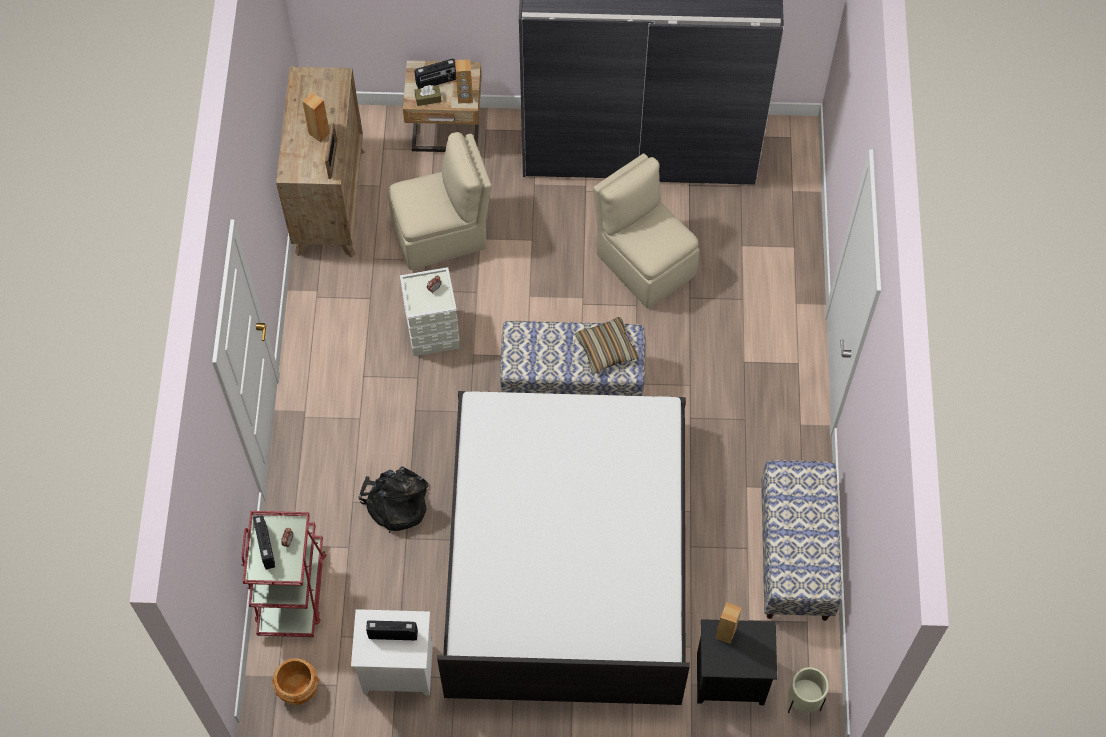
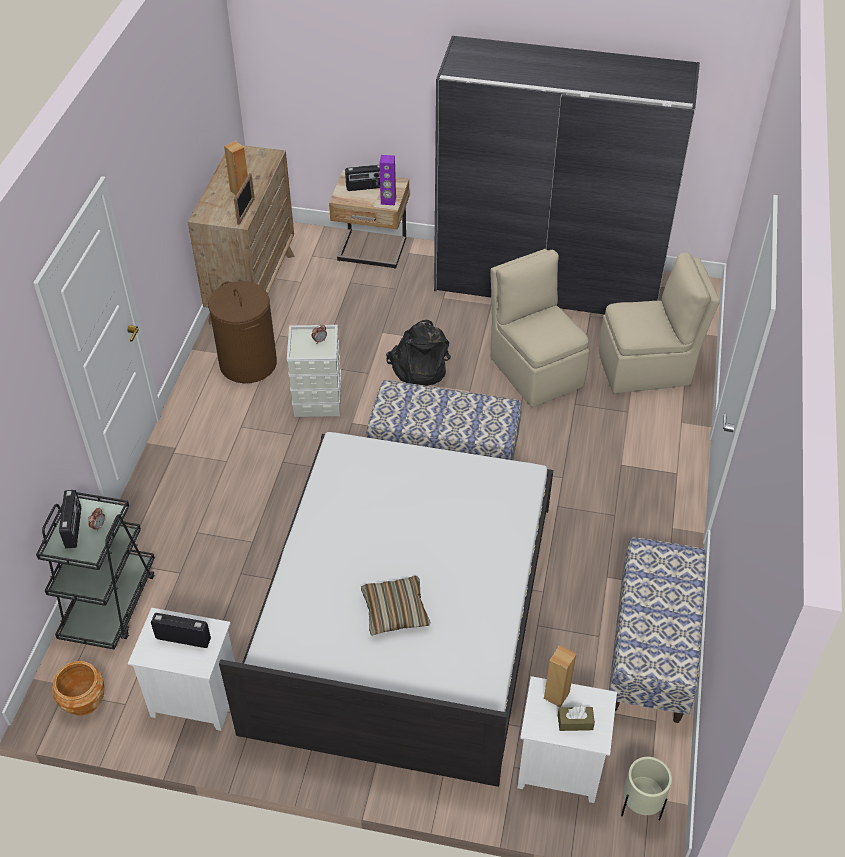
camera: 10 degrees right, 15 degrees down
(292, 590) = (109, 603): red cart -> black cart
(350, 299) = (248, 363): none -> brown laundry basket
(395, 504) = (239, 540): black backpack -> black backpack (418, 368)
(428, 99) = (354, 198): brown tissue box -> brown tissue box (575, 722)
(442, 234) = (347, 324): beige chair -> beige chair (646, 368)
(465, 97) = (388, 201): brown speaker -> purple speaker
(606, 349) = (479, 416): pillow -> pillow (395, 611)
(729, 680) = (557, 769): black nightstand -> white nightstand

